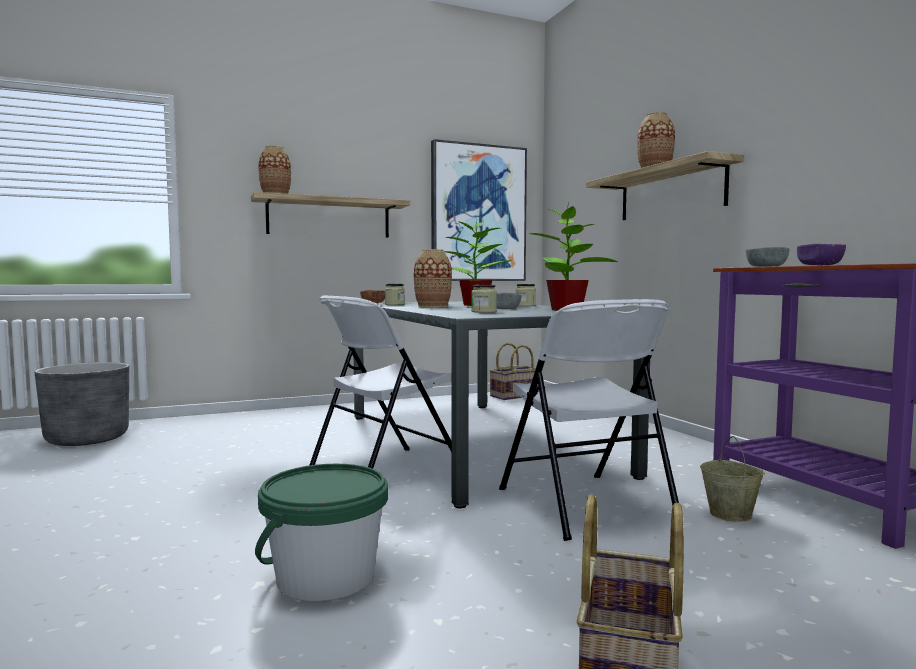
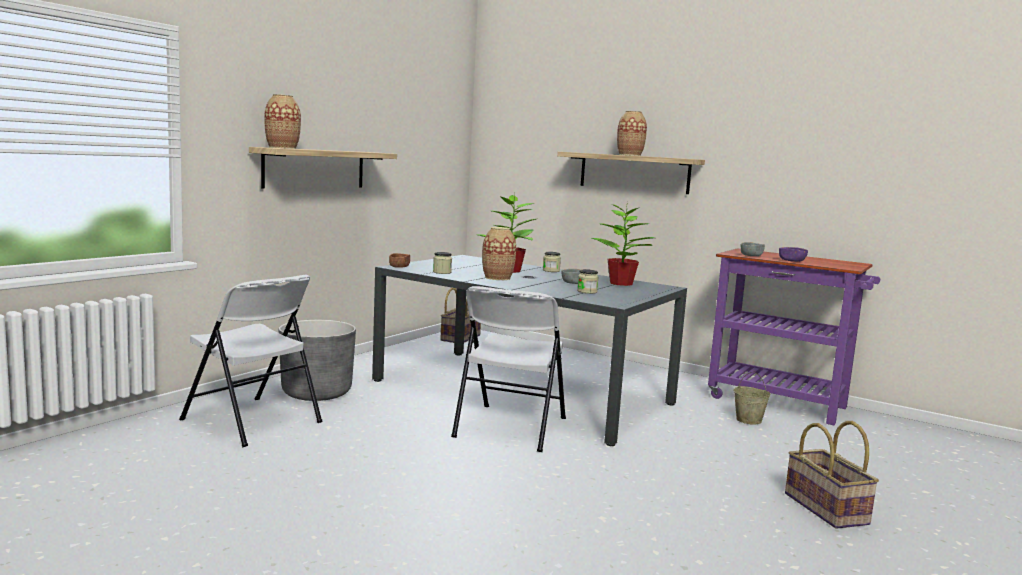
camera: 35 degrees left, 5 degrees up
(87, 439) = (146, 445): grey planter -> grey planter (316, 392)
(325, 577) = (628, 504): green bucket -> none
(478, 213) = (427, 160): picture -> none
(583, 504) = (673, 429): white chair -> white chair (251, 421)

